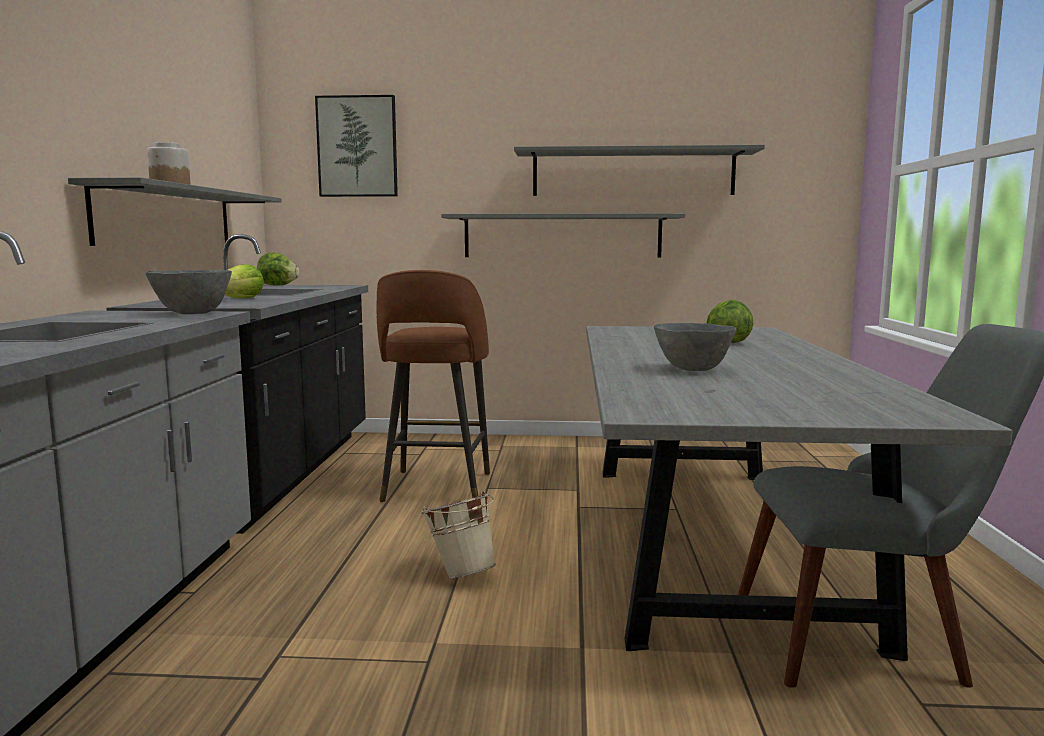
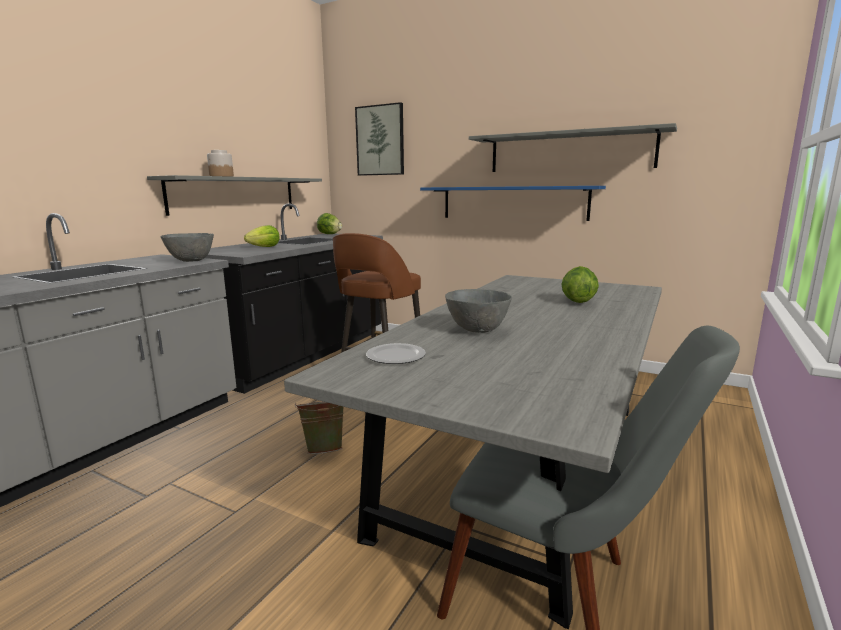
camera: 25 degrees right, 5 degrees up
(461, 573) = (324, 449): beige bucket -> green bucket
(562, 236) = (513, 203): grey shelf -> blue shelf
(671, 395) = (396, 356): none -> plate

